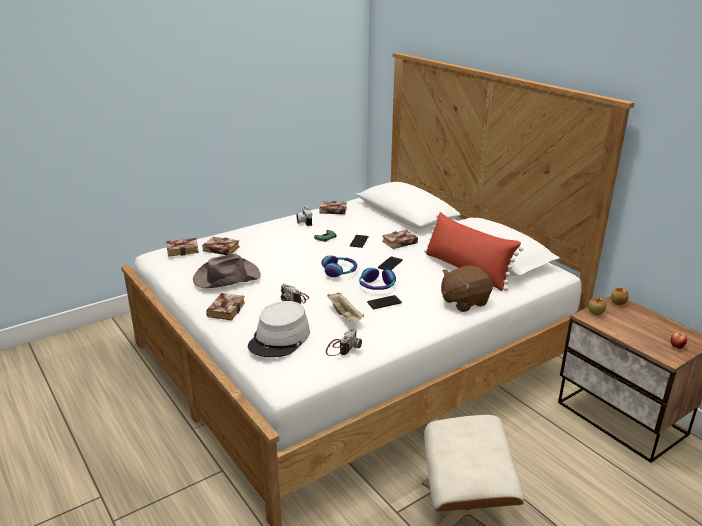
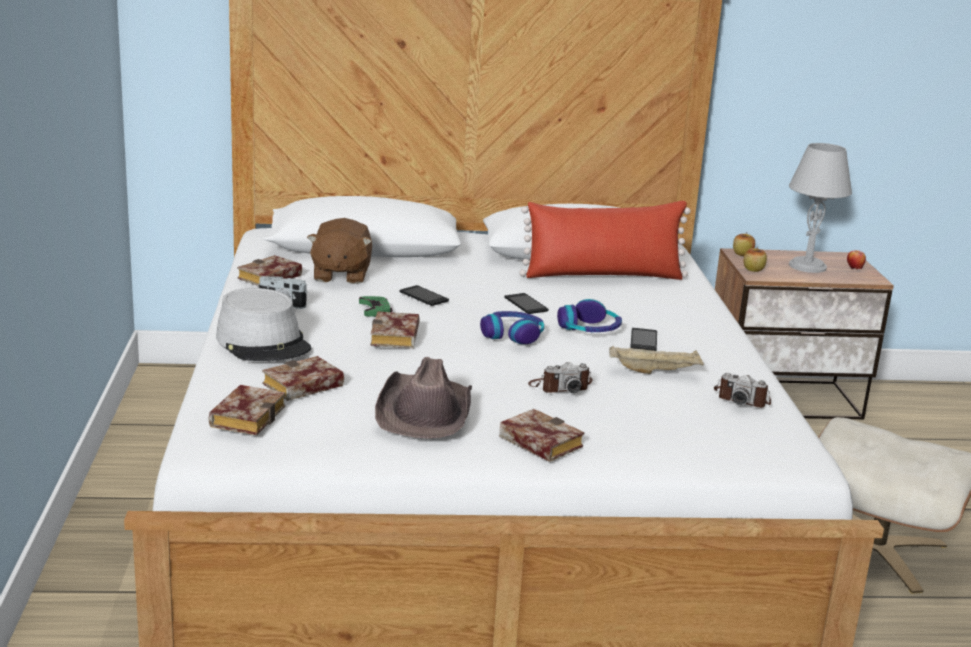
camera: 60 degrees left, 5 degrees down
(280, 339) = (680, 428): grey hat -> grey hat (263, 342)
(342, 347) = (742, 399): camera -> camera turned 150 degrees clockwise
(399, 243) = (465, 279): book -> book (396, 338)
(464, 302) = (686, 304): brown plush toy -> brown plush toy (340, 275)
(643, 329) = (807, 266): none -> grey table lamp

